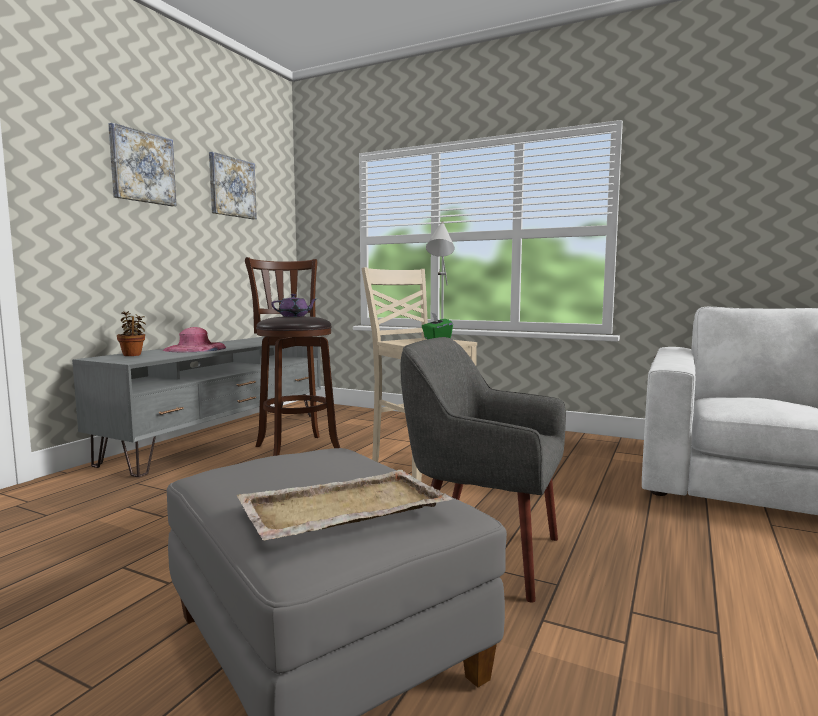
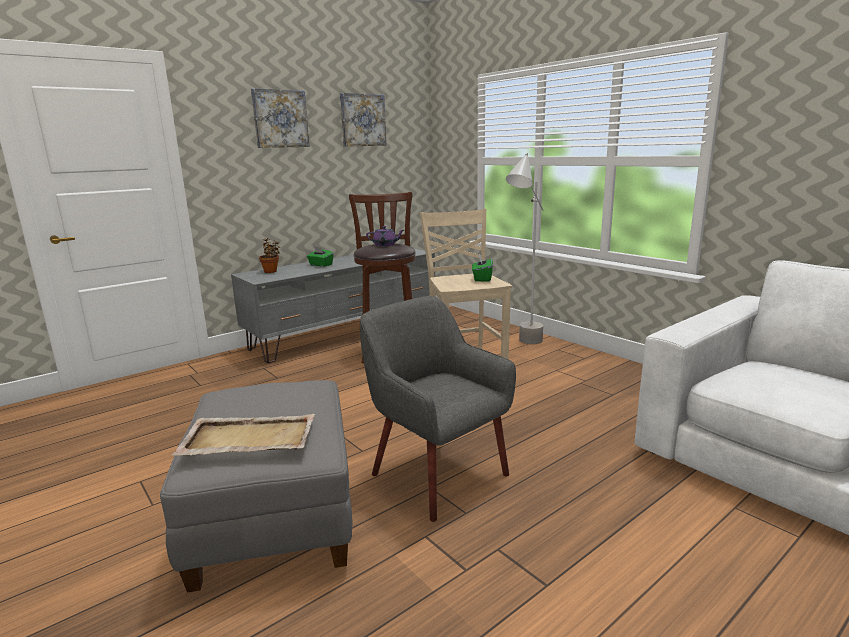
camera: 25 degrees right, 10 degrees up
(195, 348) = (320, 265): pink hat -> green tissue box

